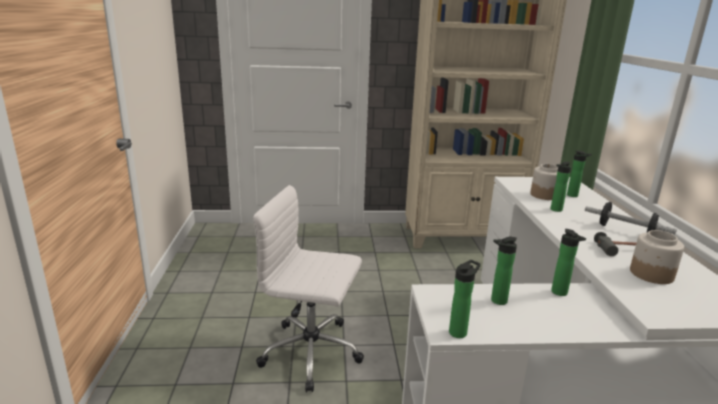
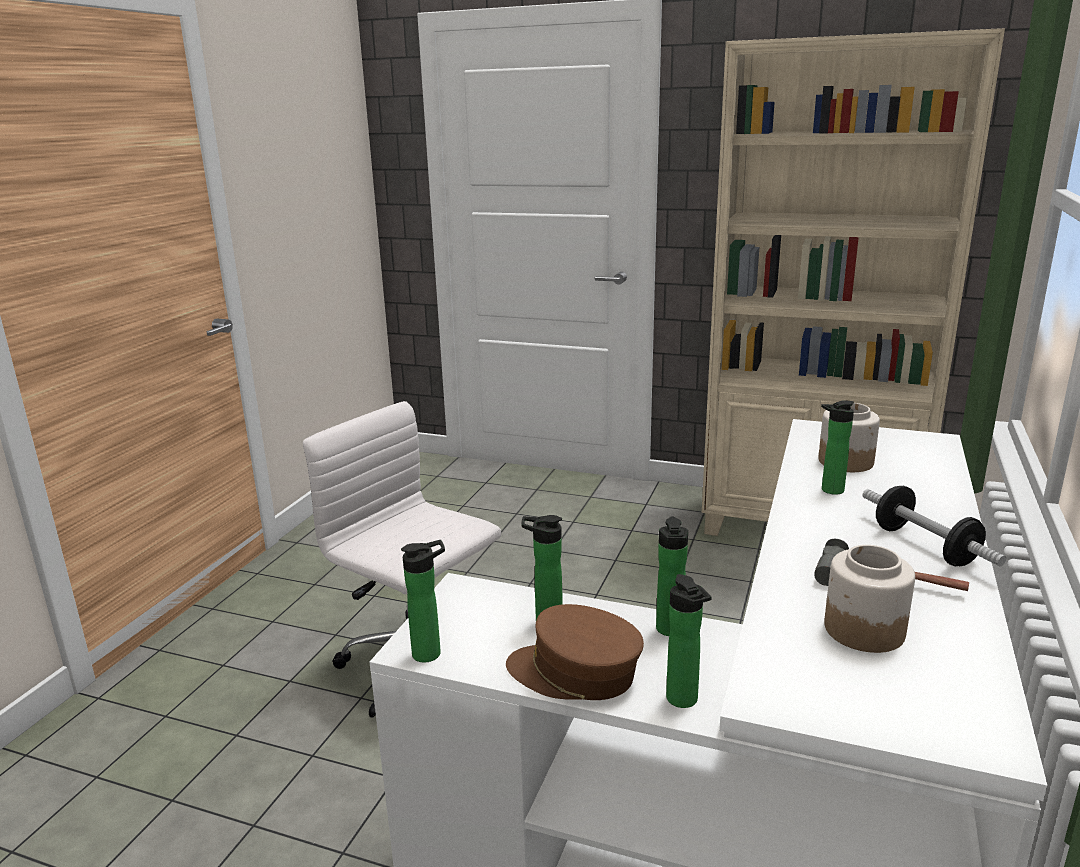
camera: 25 degrees right, 0 degrees up
(544, 325) = (575, 673): none -> brown cap
(574, 196) = (907, 469): bottle -> bottle (684, 701)

